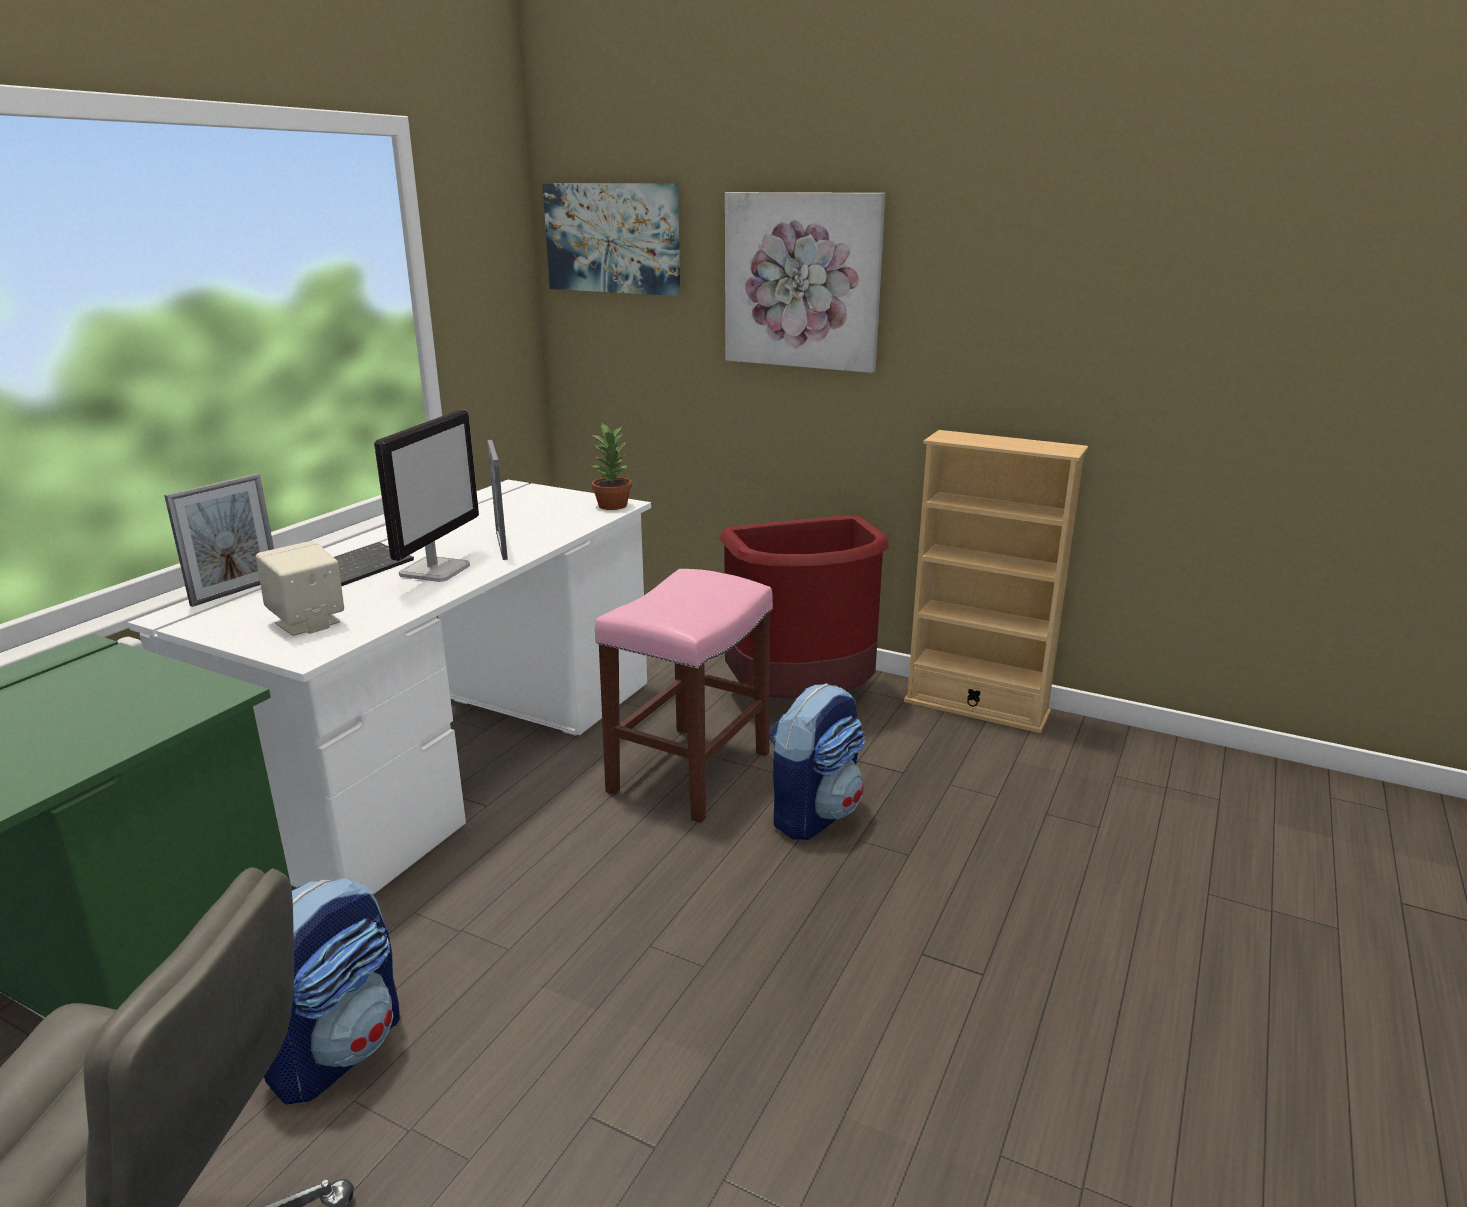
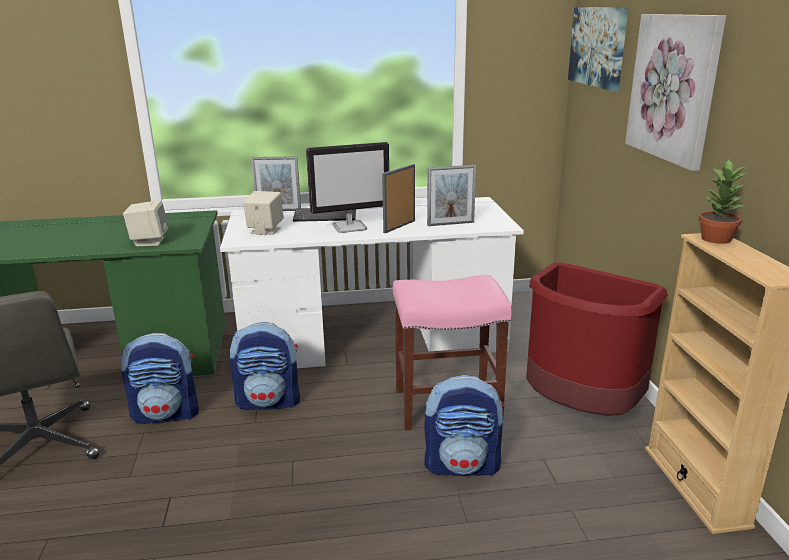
camera: 55 degrees right, 0 degrees up
(113, 728) = (149, 241): none -> beige speaker
(473, 914) = (269, 401): none -> backpack
(555, 522) = (450, 224): none -> picture frame
(613, 505) = (499, 225): potted plant -> potted plant (716, 239)

